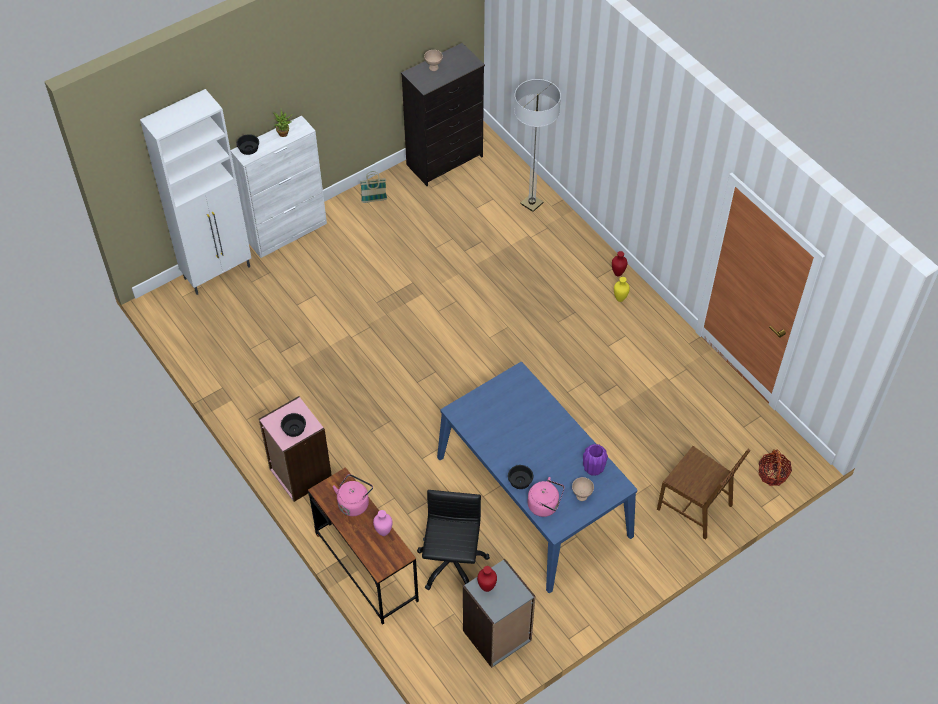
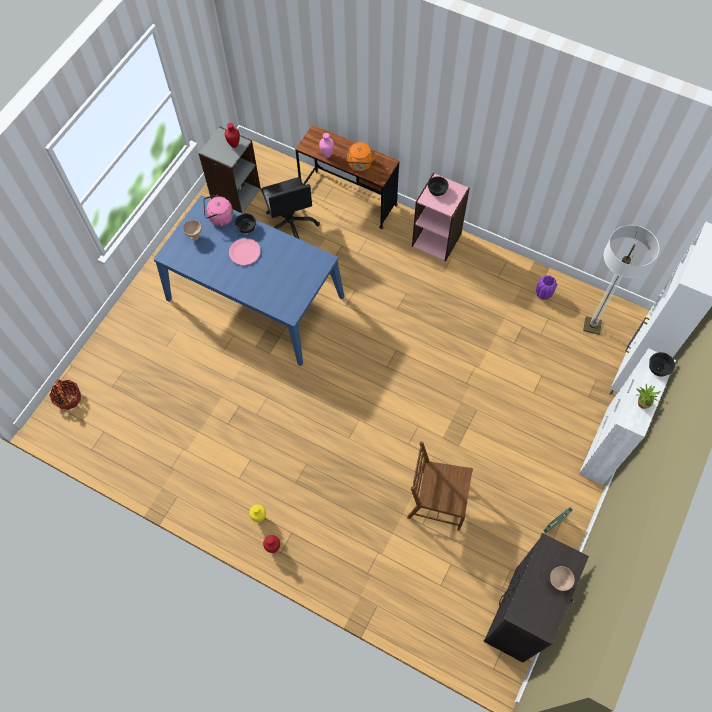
camera: 155 degrees right, 10 degrees up
(354, 503) = (360, 165): pink kettle -> orange kettle
(531, 203) = (398, 598): floor lamp -> floor lamp (592, 326)
(535, 455) = (244, 252): none -> pink plate
(593, 469) = (194, 260): purple vase -> purple vase (543, 294)
(695, 506) = (125, 343): brown chair -> brown chair (436, 501)

